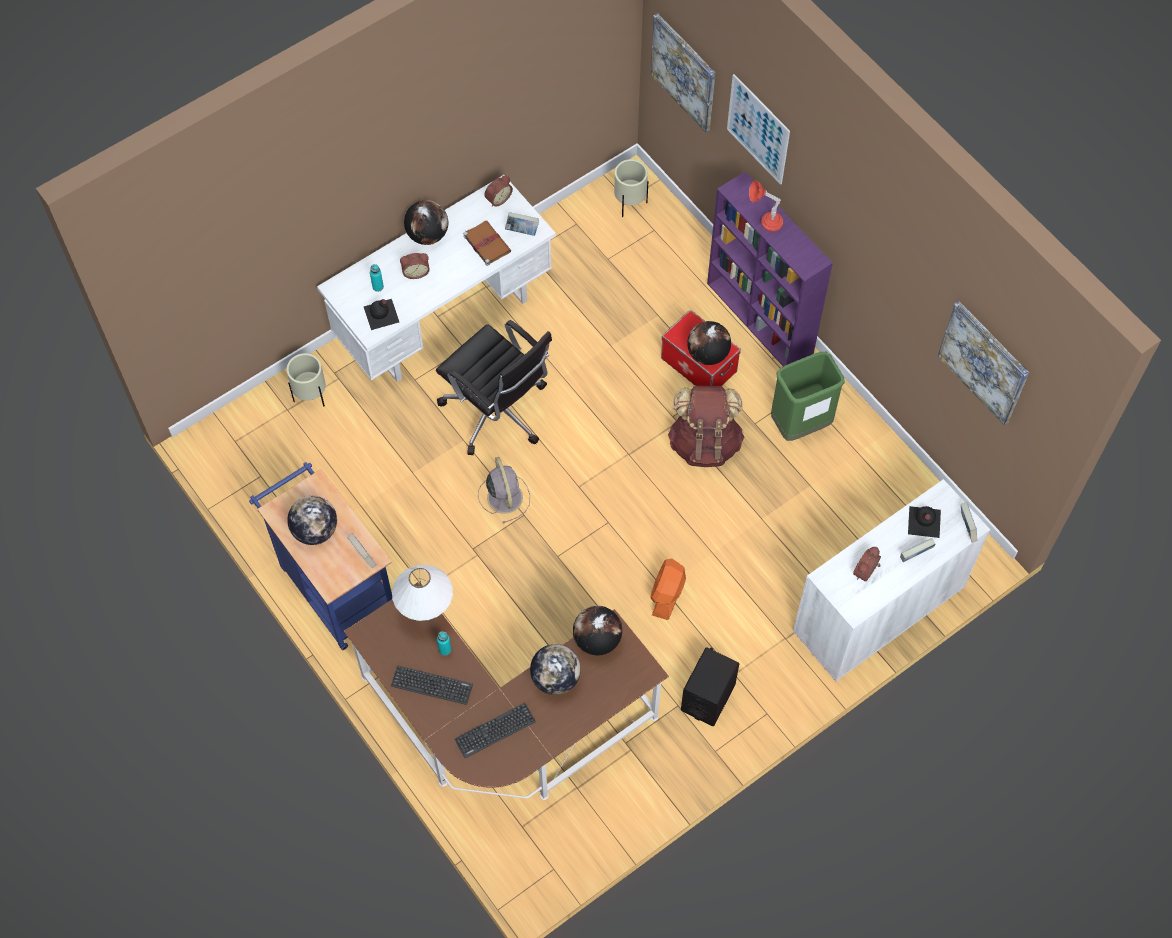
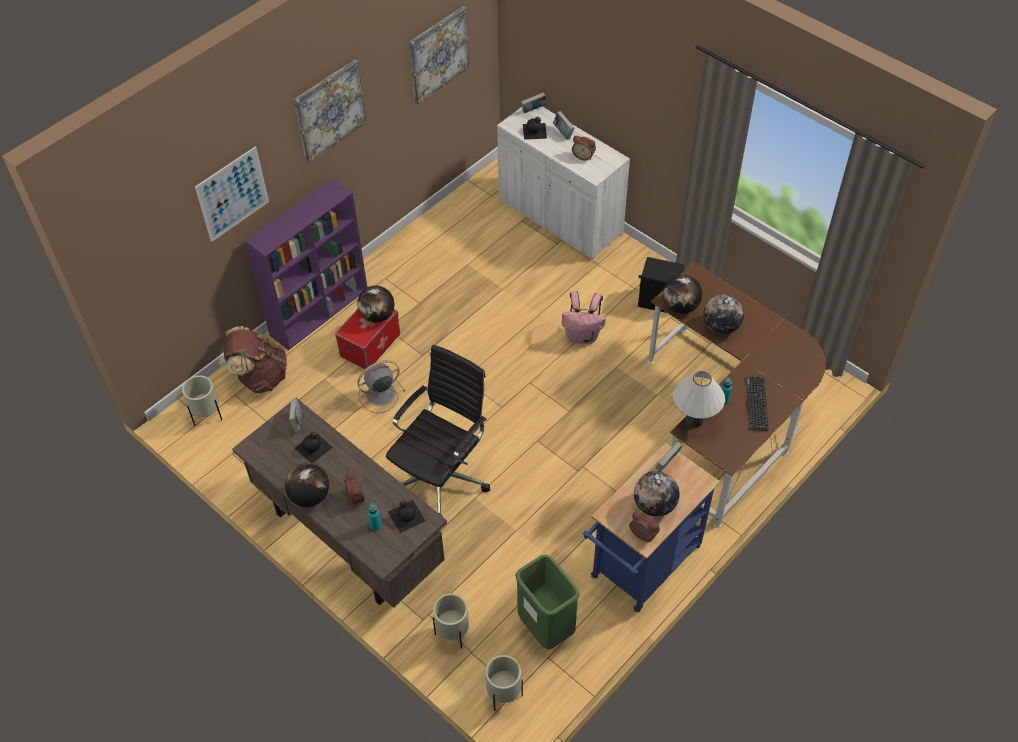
camera: 100 degrees left, 10 degrees down
(234, 430) = (503, 695): none -> beige planter
(445, 318) = (348, 538): white desk -> brown desk
(486, 243) = (314, 447): brown book -> black bottle
(495, 730) = (777, 356): keyboard -> none
(497, 198) = (261, 448): alarm clock -> alarm clock (642, 535)
(504, 496) = (523, 457): grey fan -> grey fan (379, 394)
(667, 595) = (583, 336): orange fan -> pink backpack
(684, 72) = (155, 268): picture -> picture (329, 110)
(704, 443) = (444, 331): brown backpack -> brown backpack (260, 376)
(765, 222) = (297, 222): red table lamp -> none
(800, 424) = (415, 276): green trash can -> green trash can (546, 627)

